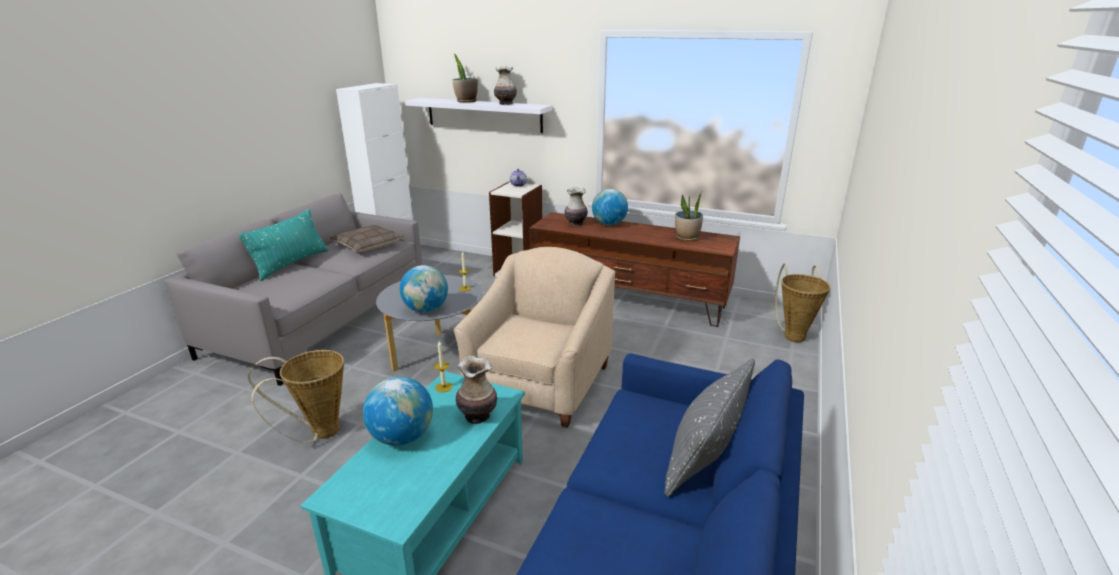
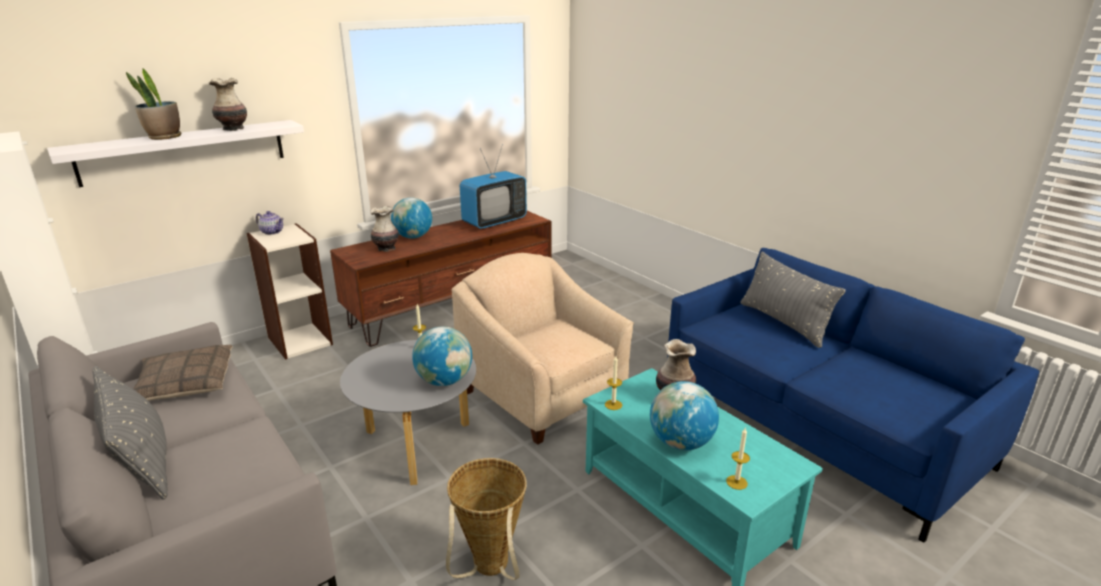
camera: 60 degrees left, 0 degrees up
(291, 264) = (141, 460): turquoise pillow -> grey pillow
(352, 484) = (736, 482): none -> candle
(687, 238) = (494, 222): potted plant -> television
(794, 335) = (588, 270): basket -> none

